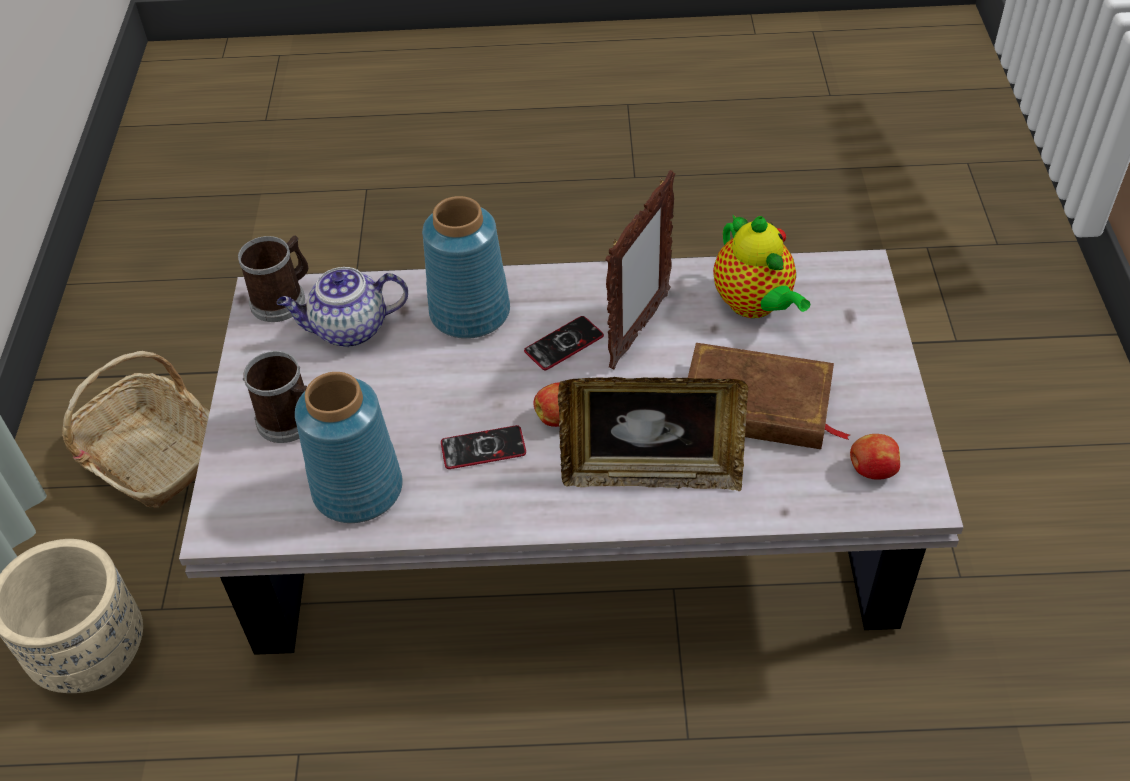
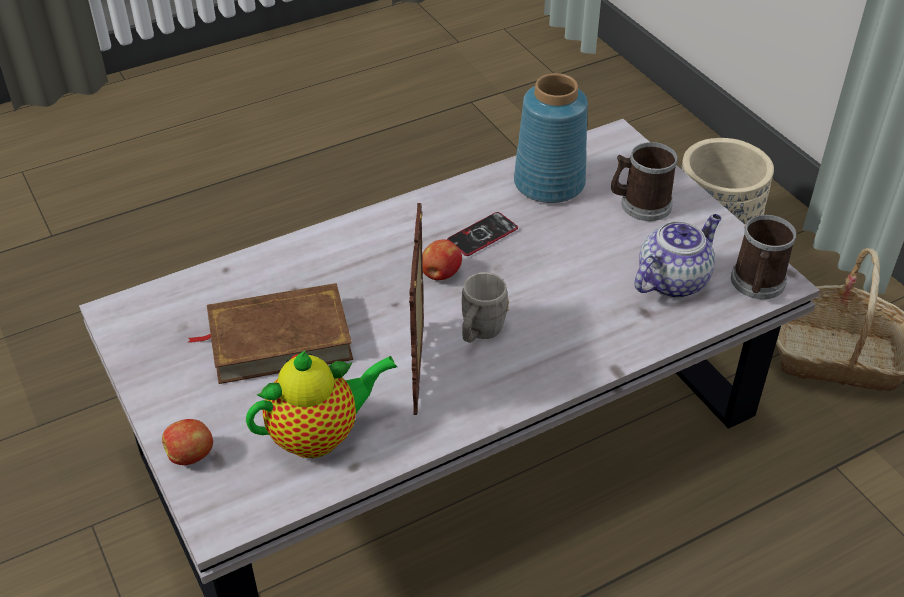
camera: 150 degrees right, 5 degrees down
(471, 312) = (585, 331): blue vase -> none
(564, 344) = (479, 332): phone -> grey mug
(651, 474) = (342, 260): picture frame -> none
(755, 305) = (320, 435): teapot -> teapot turned 120 degrees clockwise
(871, 470) = (162, 320): apple -> apple (191, 455)

